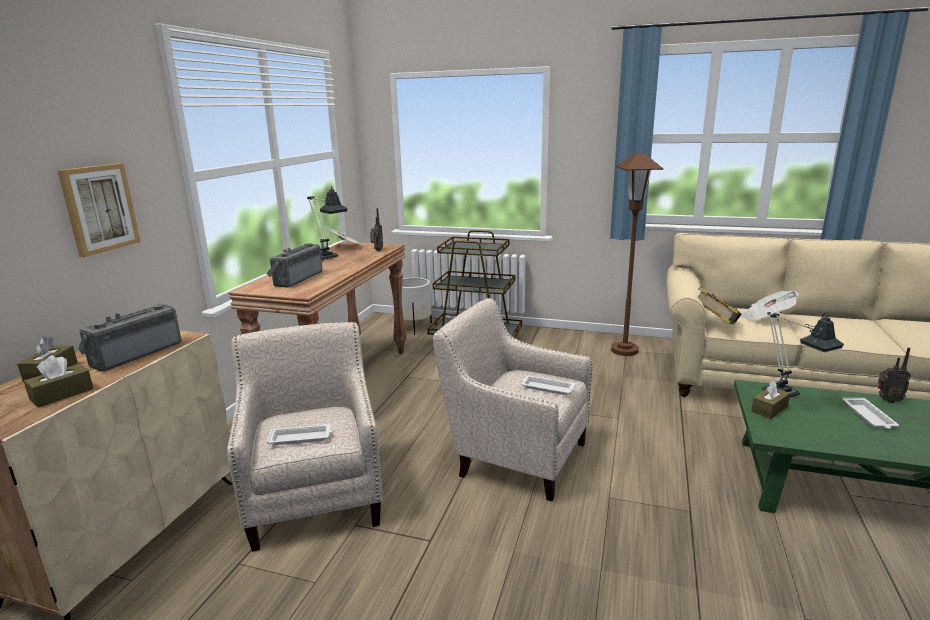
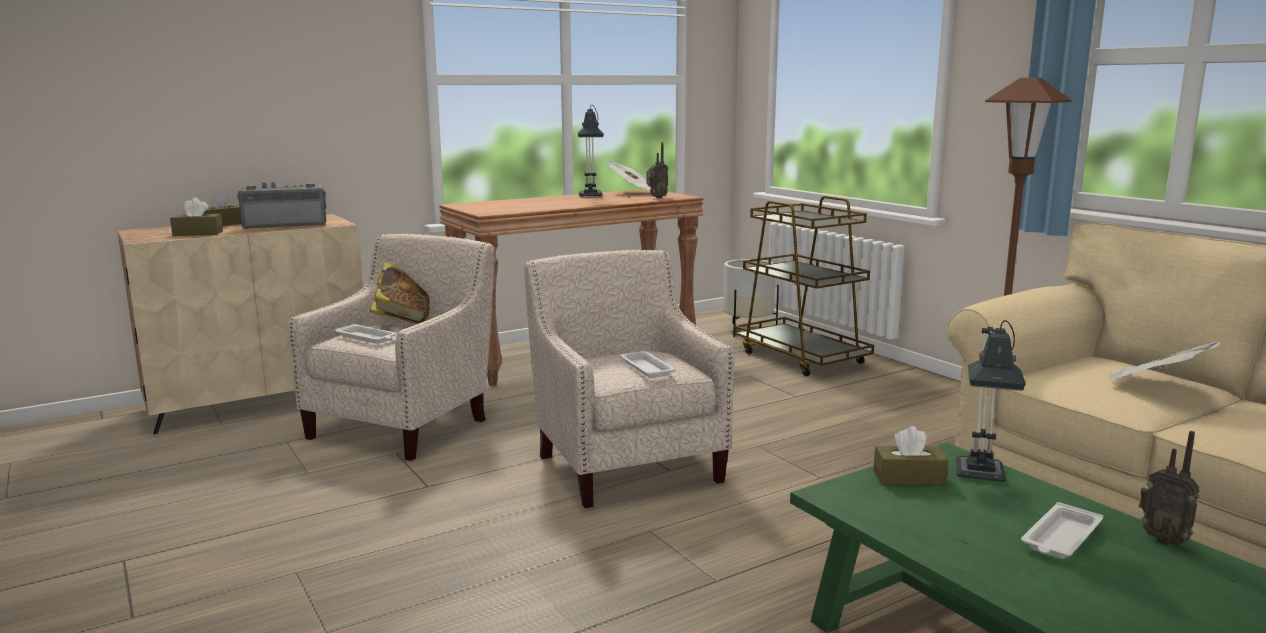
camera: 40 degrees right, 5 degrees down
(99, 208) = (316, 95): picture -> none
(296, 279) = (514, 204): radio -> none
(714, 324) = (1030, 370): book -> book (403, 320)

